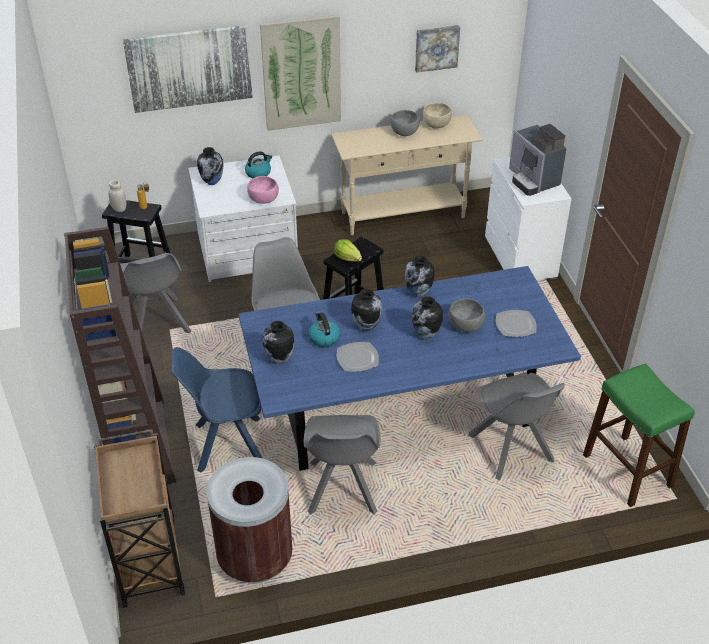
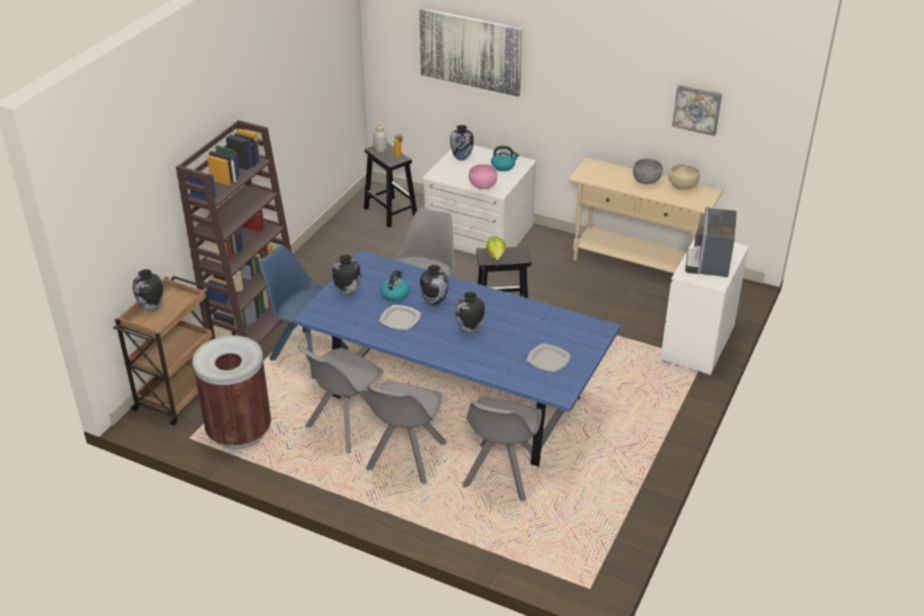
camera: 40 degrees right, 5 degrees down
(157, 323) = (357, 252): grey chair -> grey chair (405, 457)
(301, 73) = (565, 89): picture -> none
(418, 293) = (503, 300): vase -> vase (151, 307)
(466, 326) = (508, 340): grey bowl -> none
(627, 470) = (575, 544): green stool -> none

